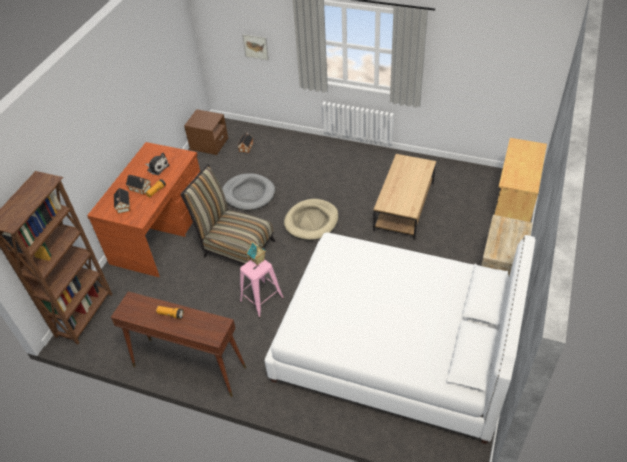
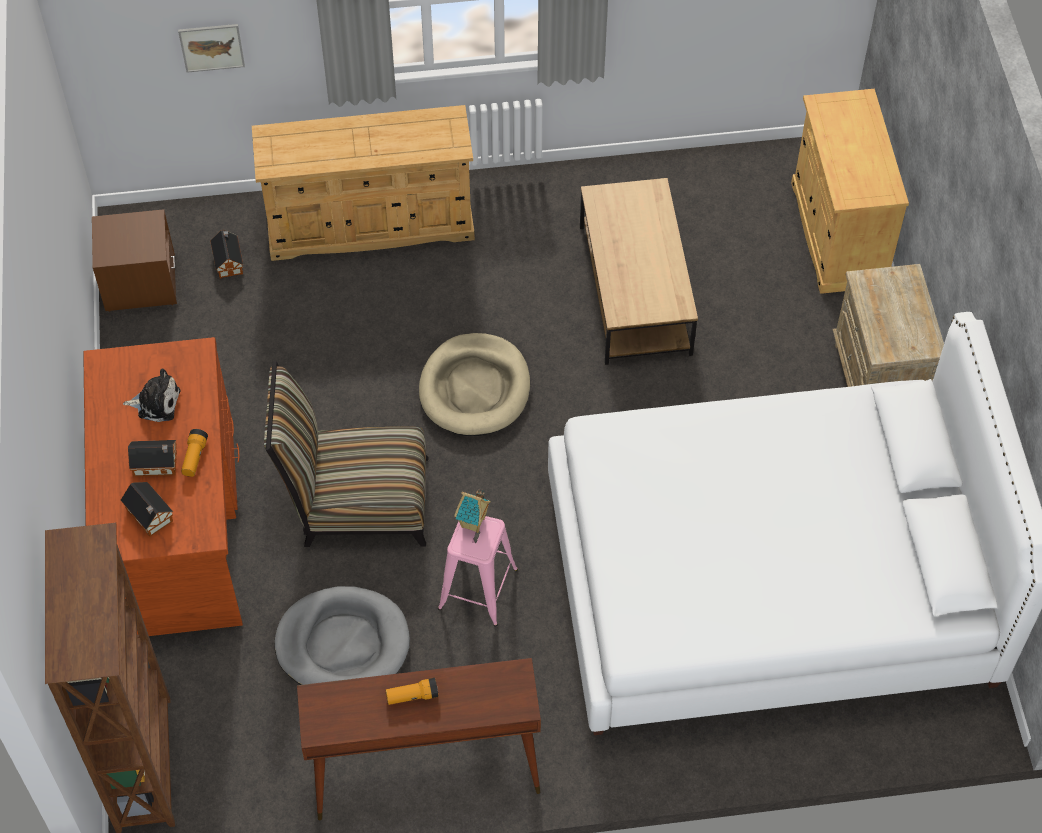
camera: 30 degrees left, 10 degrees up
(248, 194) = (307, 372): grey dog bed -> grey dog bed (343, 644)
(309, 150) = (371, 224): none -> beige dresser

